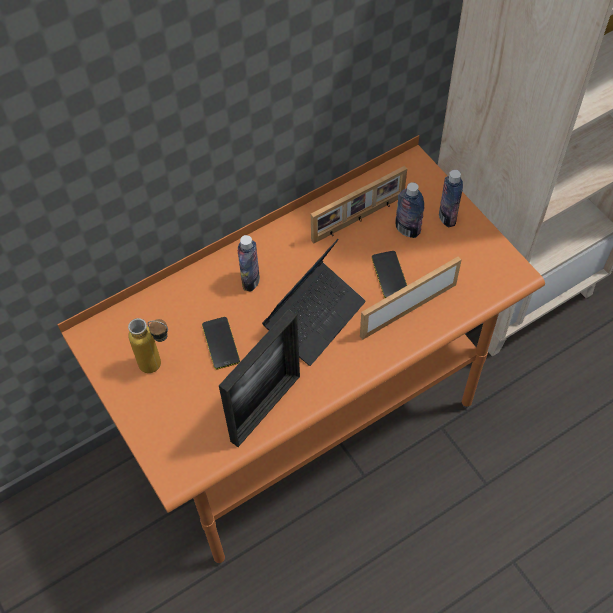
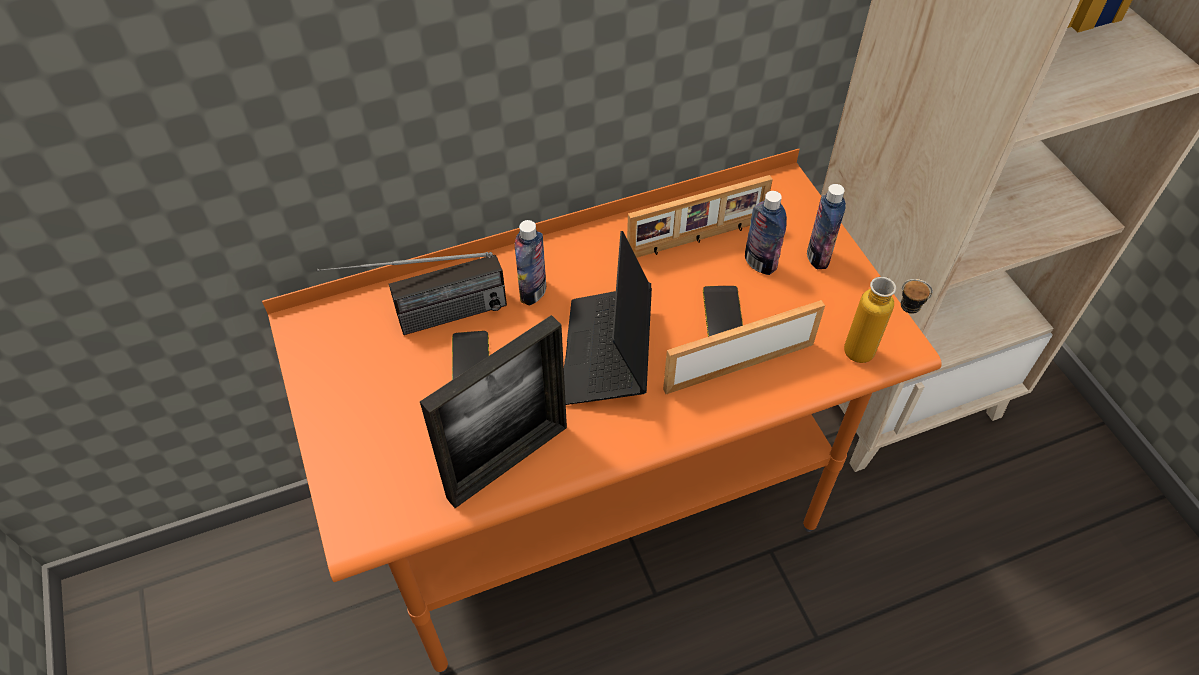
camera: 10 degrees right, 5 degrees down
(159, 366) = (380, 379): bottle -> bottle (871, 356)
(178, 317) = (424, 321): none -> radio
(315, 317) = (607, 354): laptop -> laptop turned 135 degrees clockwise

